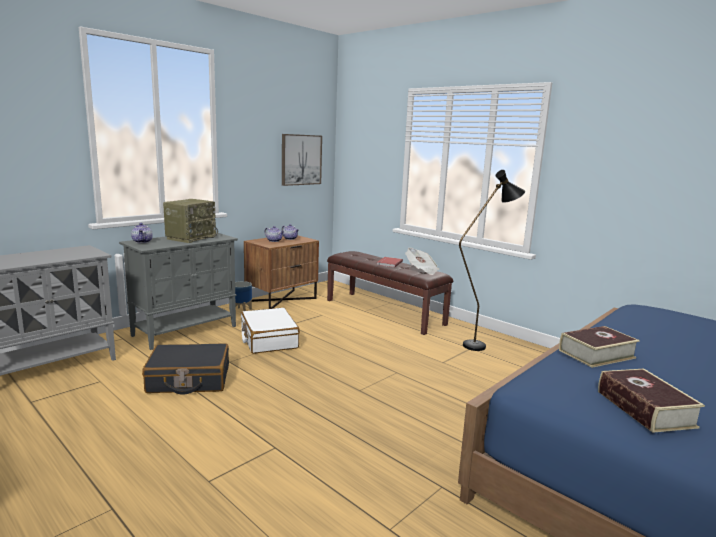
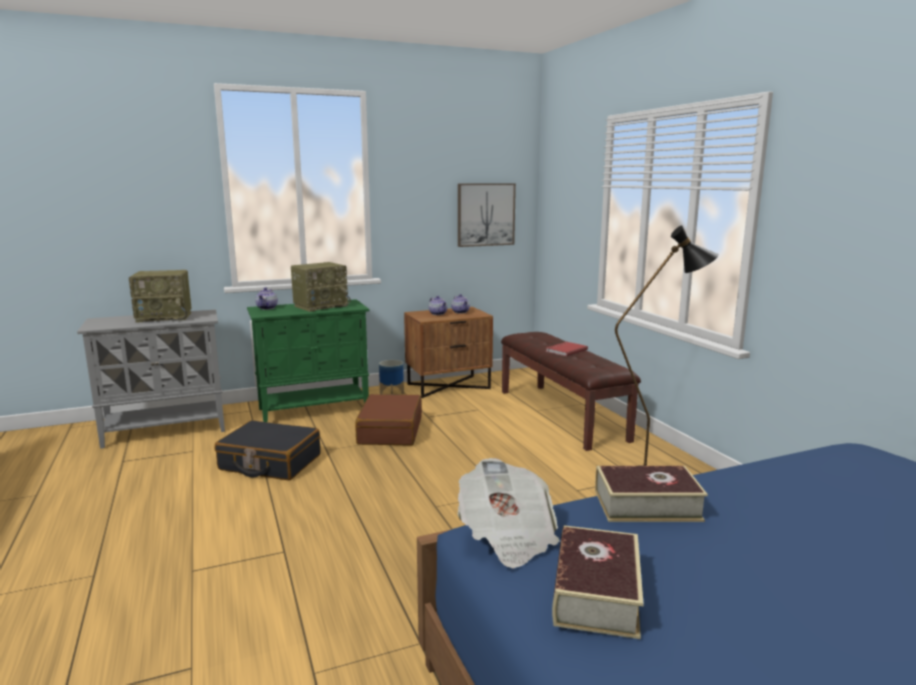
camera: 25 degrees right, 0 degrees up
(48, 254) = (165, 317): none -> radio
(186, 331) = (315, 410): grey cabinet -> green cabinet
(268, 339) = (390, 431): white suitcase -> brown suitcase
(421, 270) = (598, 363): newspaper -> newspaper (507, 536)

